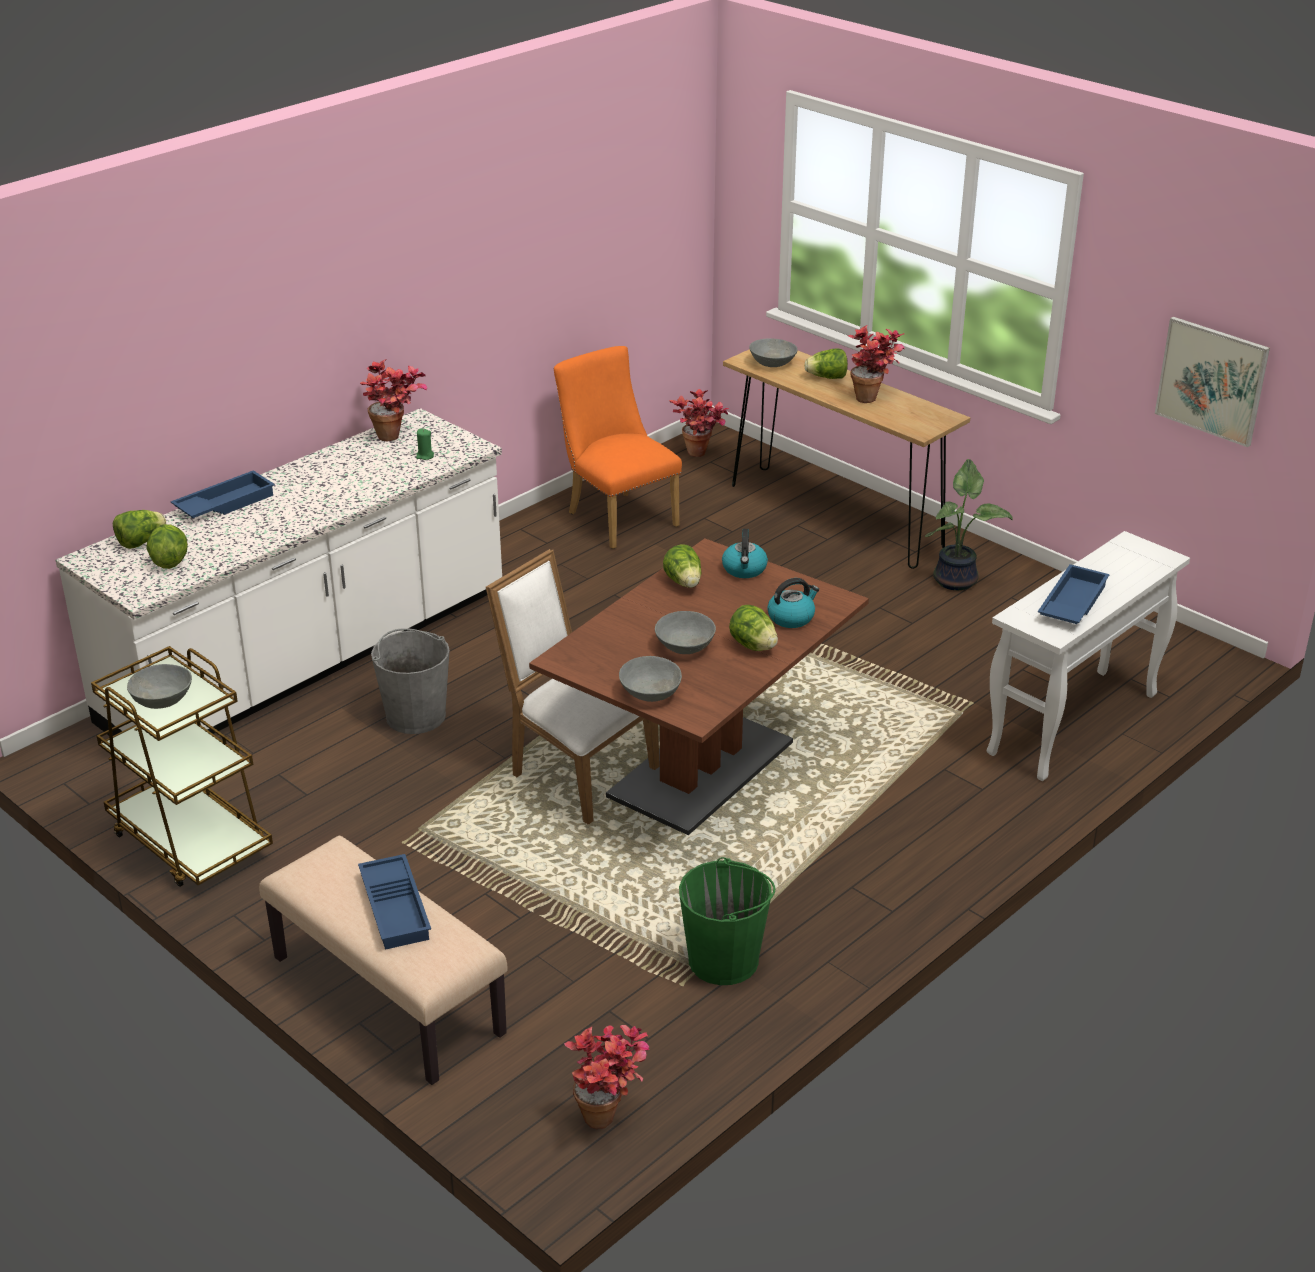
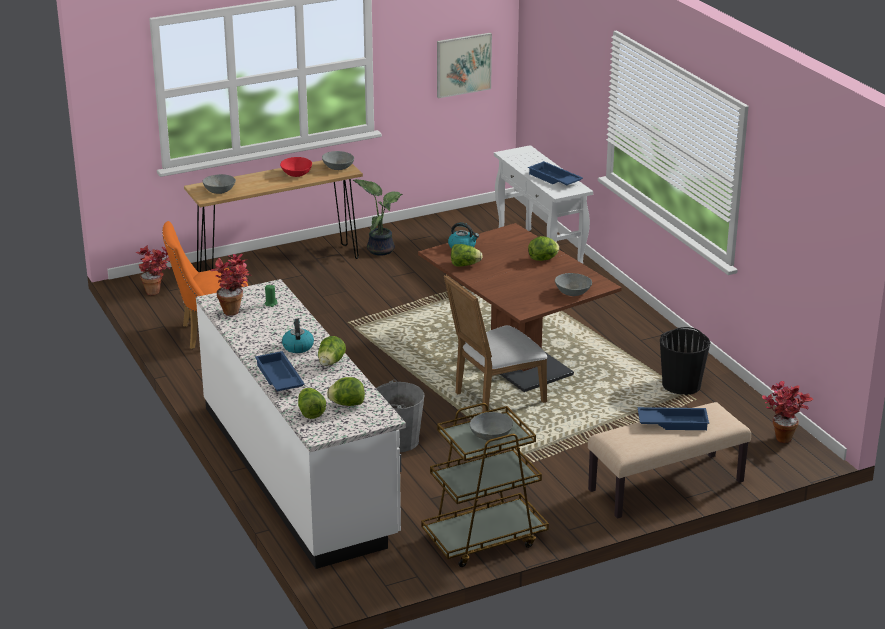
camera: 70 degrees left, 5 degrees down
(684, 646) = (531, 276): grey bowl -> grey bowl (337, 168)
(724, 960) = (681, 385): green bucket -> black bucket
(791, 617) = (521, 244): kettle -> kettle (297, 346)
(827, 377) = (255, 180): lettuce -> lettuce (330, 363)
(873, 398) = (296, 174): potted plant -> red bowl

